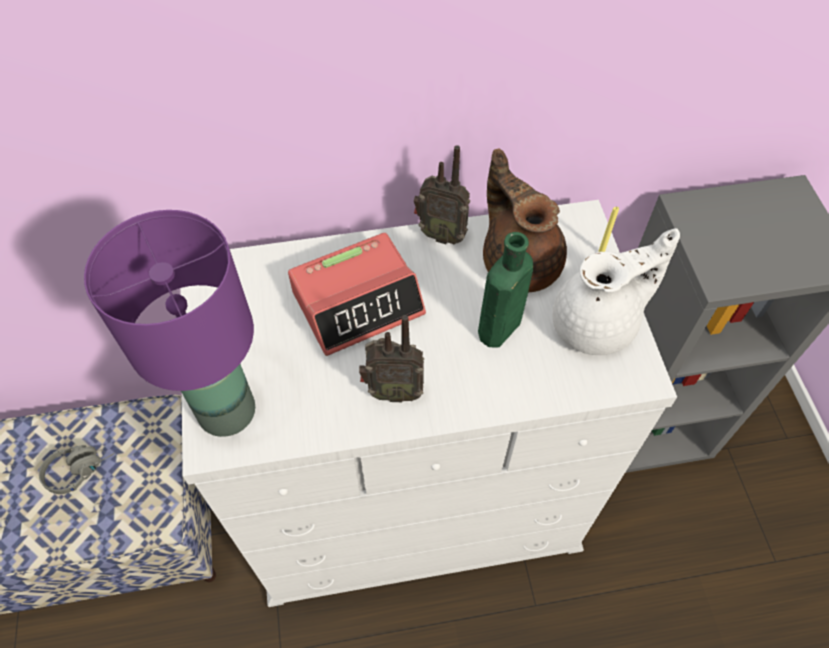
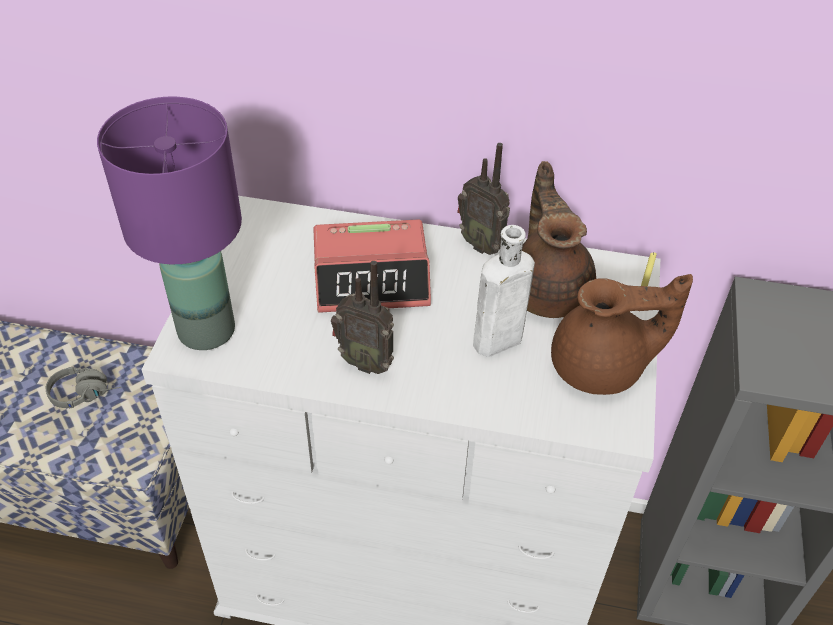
camera: 20 degrees right, 10 degrees down
(497, 331) = (494, 342): green bottle -> white bottle
(598, 324) = (601, 367): white teapot -> brown teapot

